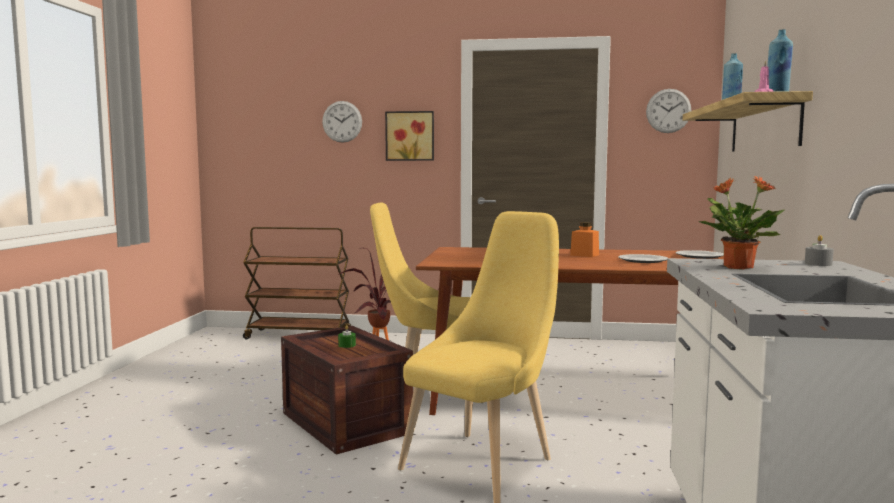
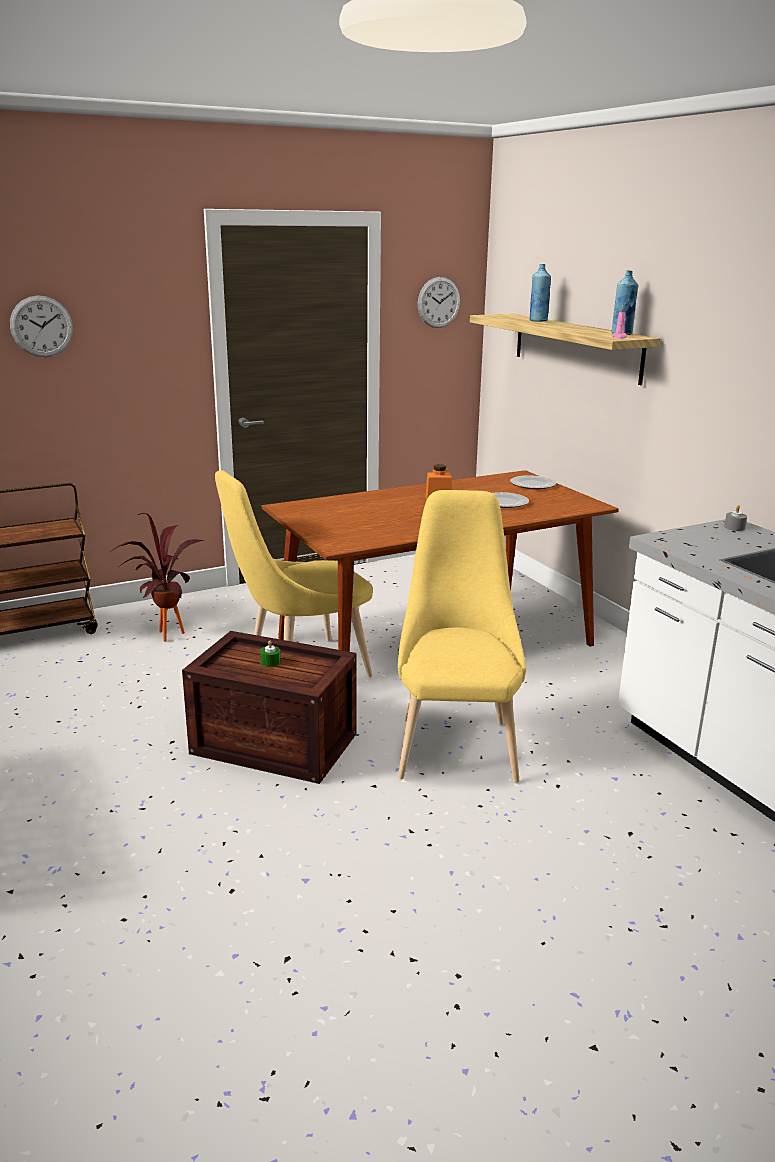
camera: 35 degrees left, 15 degrees up
(410, 136) = (144, 343): picture -> none
(737, 267) = (703, 546): potted plant -> none

